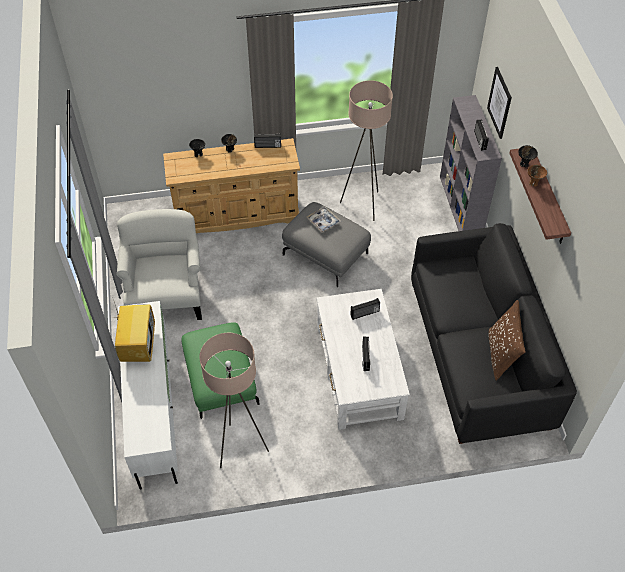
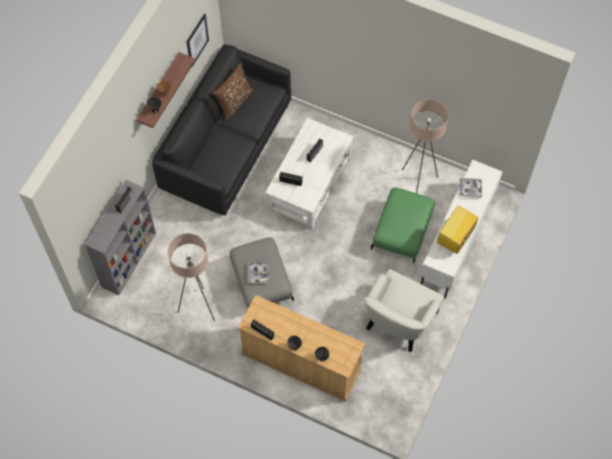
camera: 145 degrees left, 10 degrees up
(153, 410) = (470, 189): none -> tray
(499, 103) = (101, 191): picture -> picture (197, 40)

